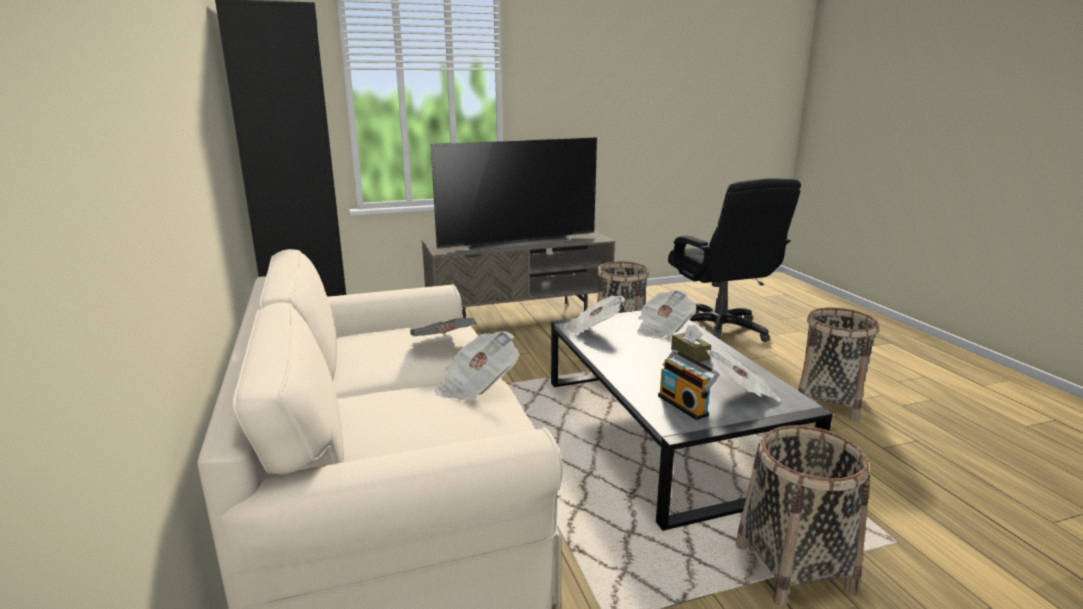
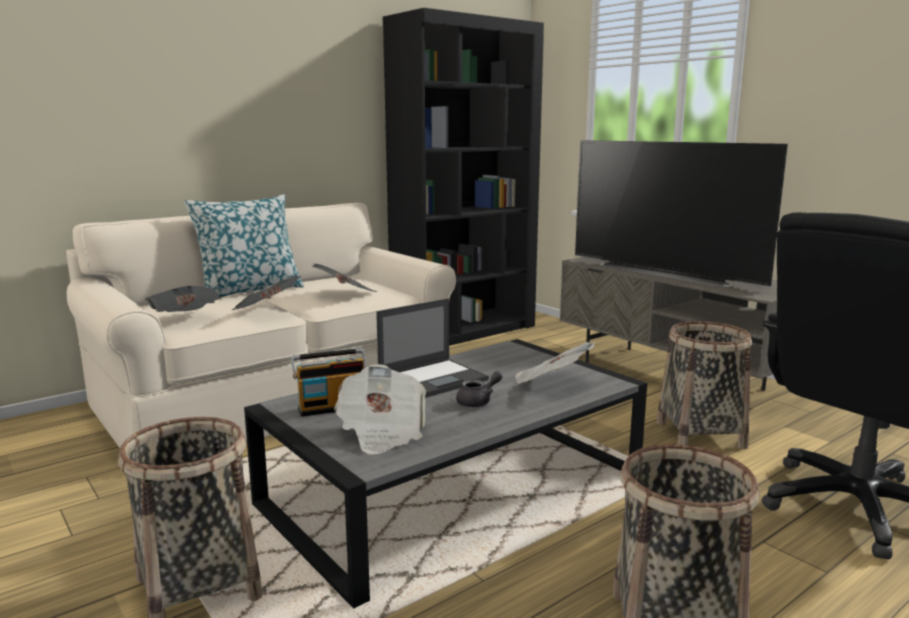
camera: 70 degrees right, 5 degrees down
(354, 392) = (249, 291): none -> pillow
(592, 329) = (509, 355): newspaper -> newspaper (186, 319)
(635, 361) = (433, 379): none -> laptop
(685, 405) = (332, 407): radio -> radio turned 150 degrees counterclockwise
(690, 354) = (478, 402): brown tissue box -> grey teapot

